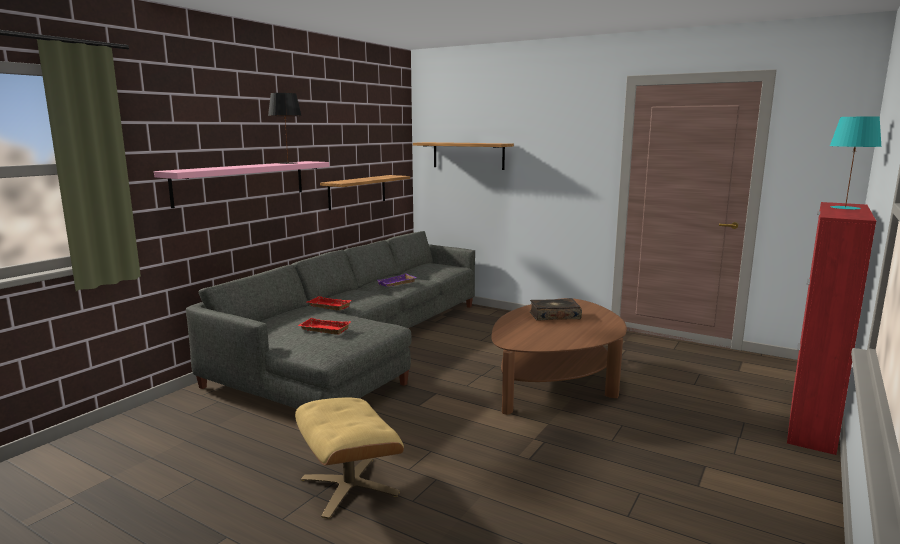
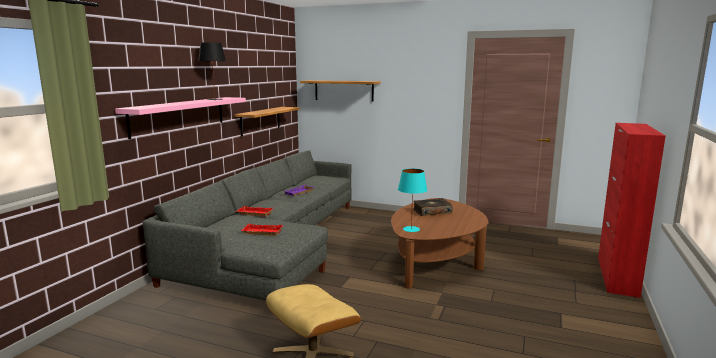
camera: 10 degrees left, 0 degrees up
(845, 208) = (636, 126): turquoise table lamp -> turquoise table lamp (411, 229)

